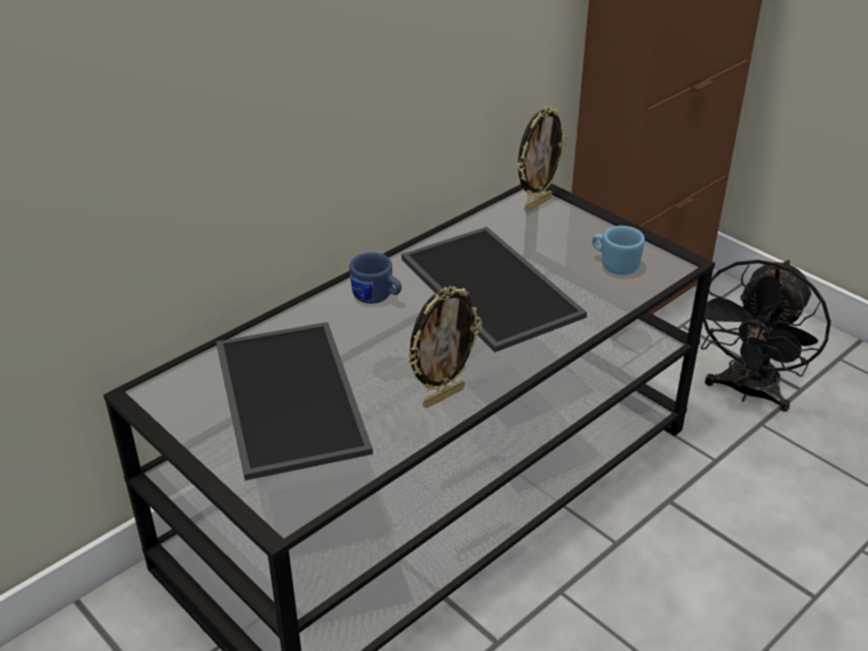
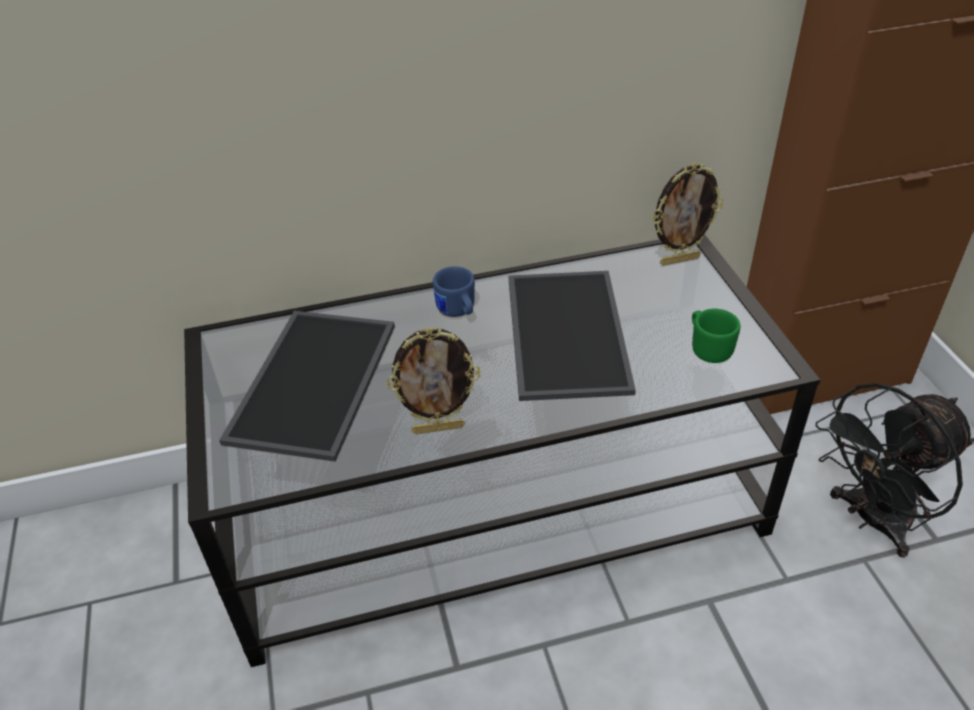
camera: 30 degrees right, 5 degrees up
(614, 265) = (708, 348): blue mug -> green mug

